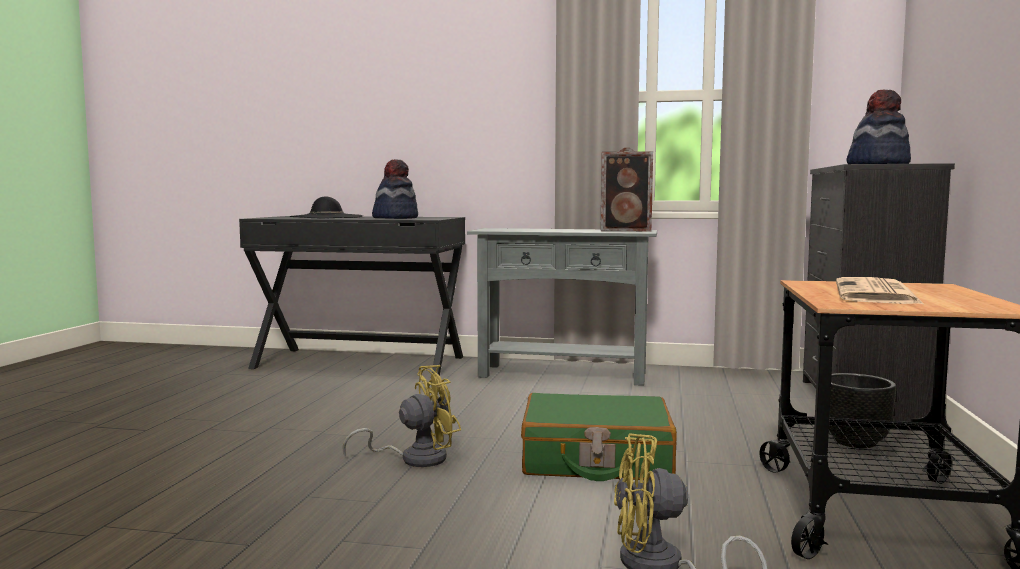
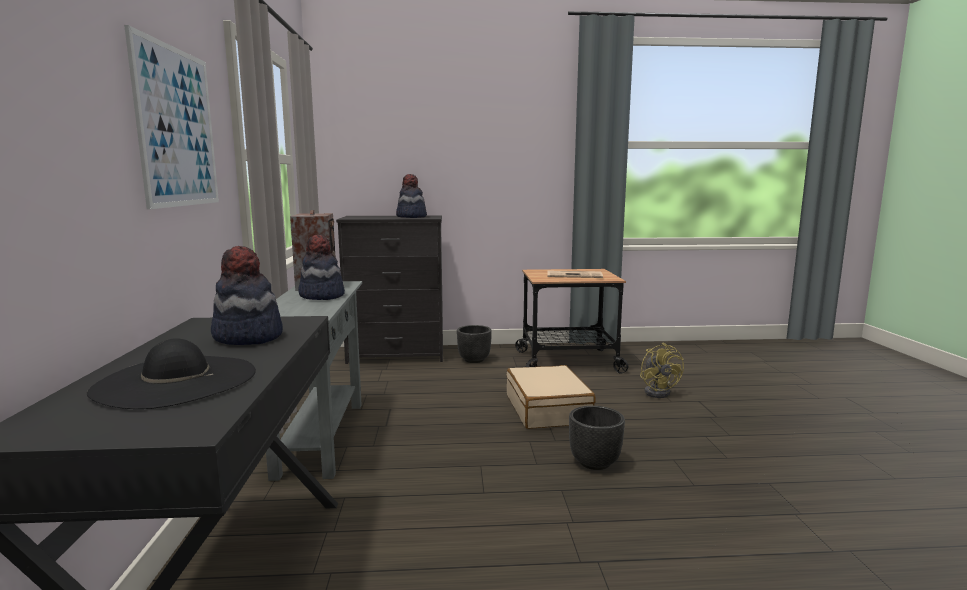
camera: 105 degrees left, 5 degrees up
(414, 458) = (594, 463): yellow fan -> black planter
(480, 87) = (177, 127): none -> picture
(568, 230) = (321, 296): none -> hat
(596, 460) = (548, 409): green suitcase -> beige suitcase

